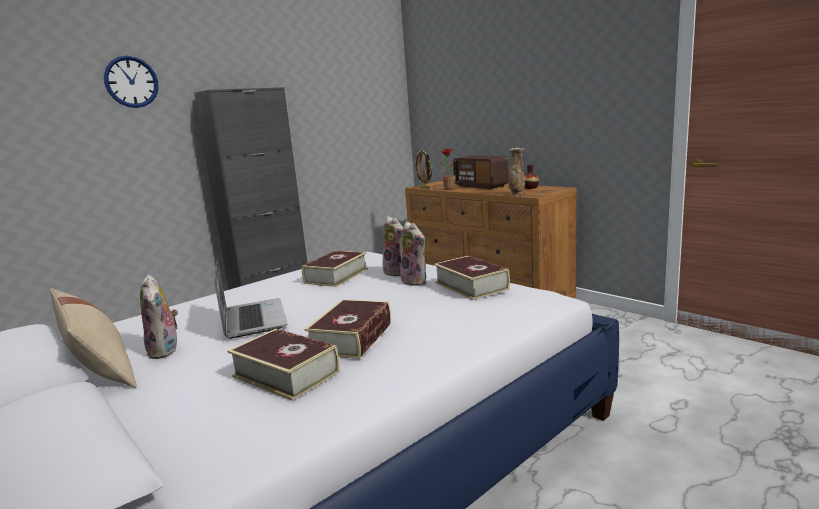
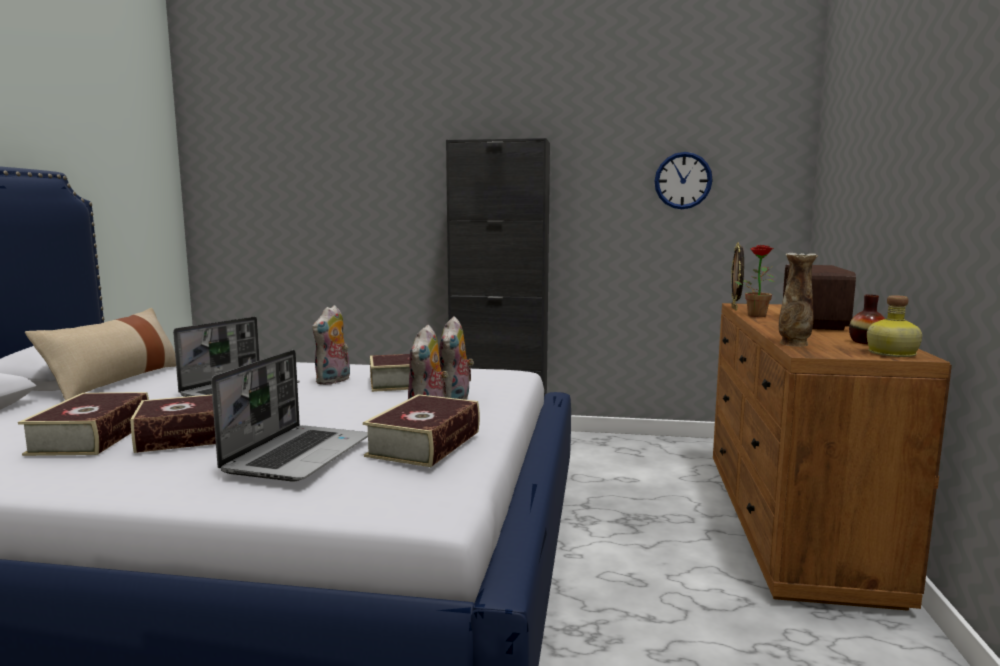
camera: 50 degrees right, 5 degrees down
(131, 82) = (397, 132): wall clock -> wall clock (683, 180)
(166, 351) = (152, 388): plush toy -> plush toy (334, 381)
(445, 313) = (298, 454): none -> laptop
(554, 189) = (891, 354): none -> bottle

